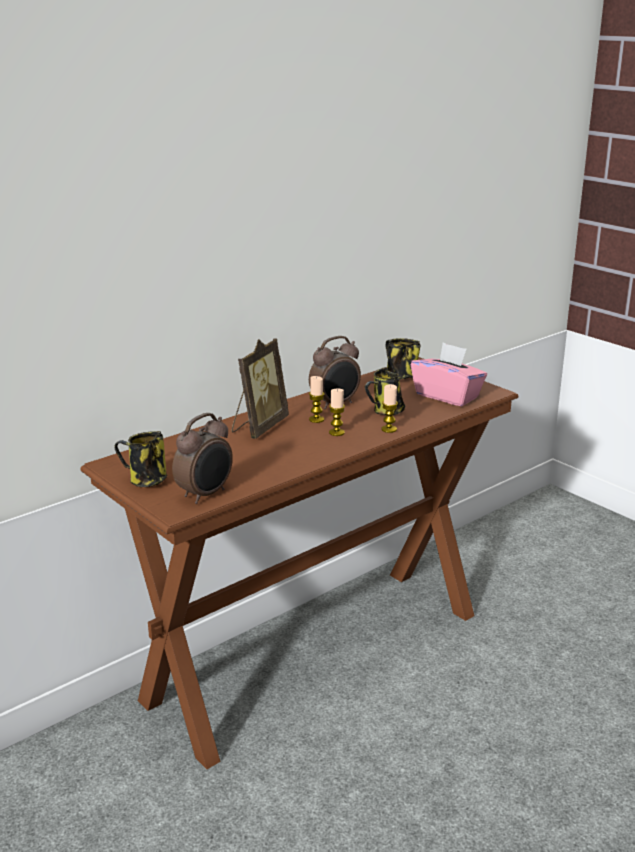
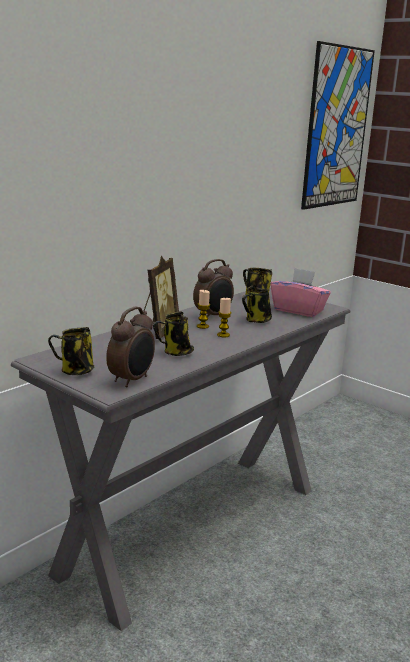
camera: 10 degrees left, 5 degrees down
(269, 458) = (175, 353): none -> mug
(317, 655) = (195, 528): brown console table -> grey console table
(389, 429) = (264, 332): candle -> none
(529, 143) = (337, 128): none -> picture

